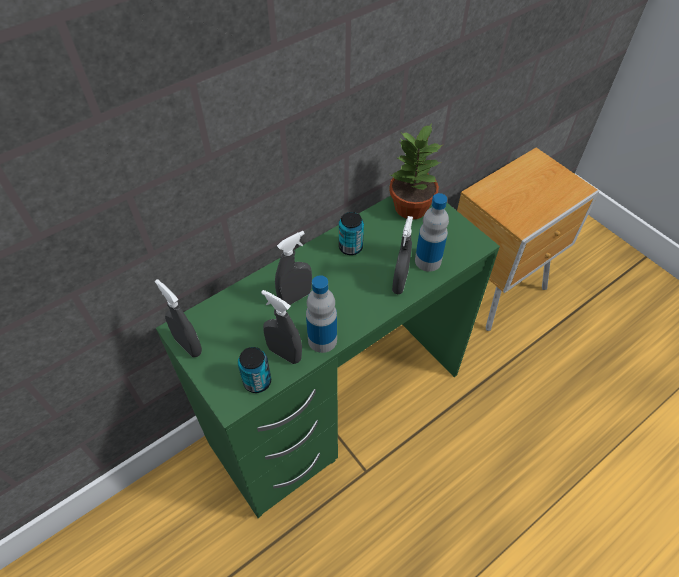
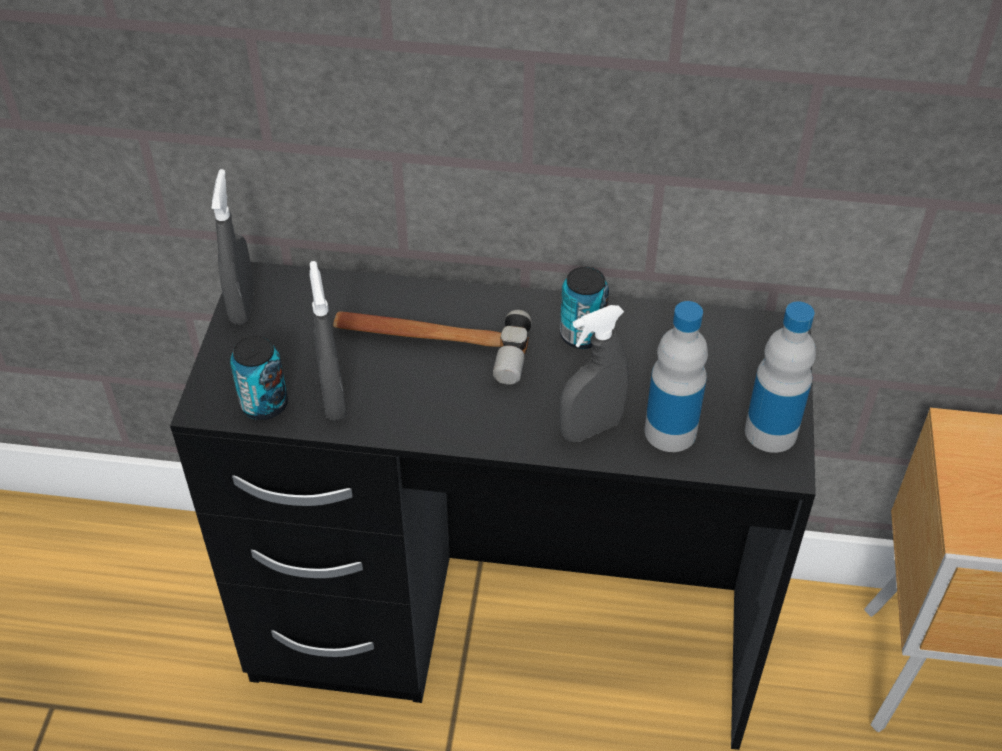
camera: 45 degrees right, 5 degrees down
(295, 297) = (430, 344): grey spray bottle -> hammer
(322, 340) = (397, 419): bottle -> bottle (770, 432)
(337, 407) = (503, 634): green desk -> black desk
(410, 207) = (741, 343): potted plant -> none

